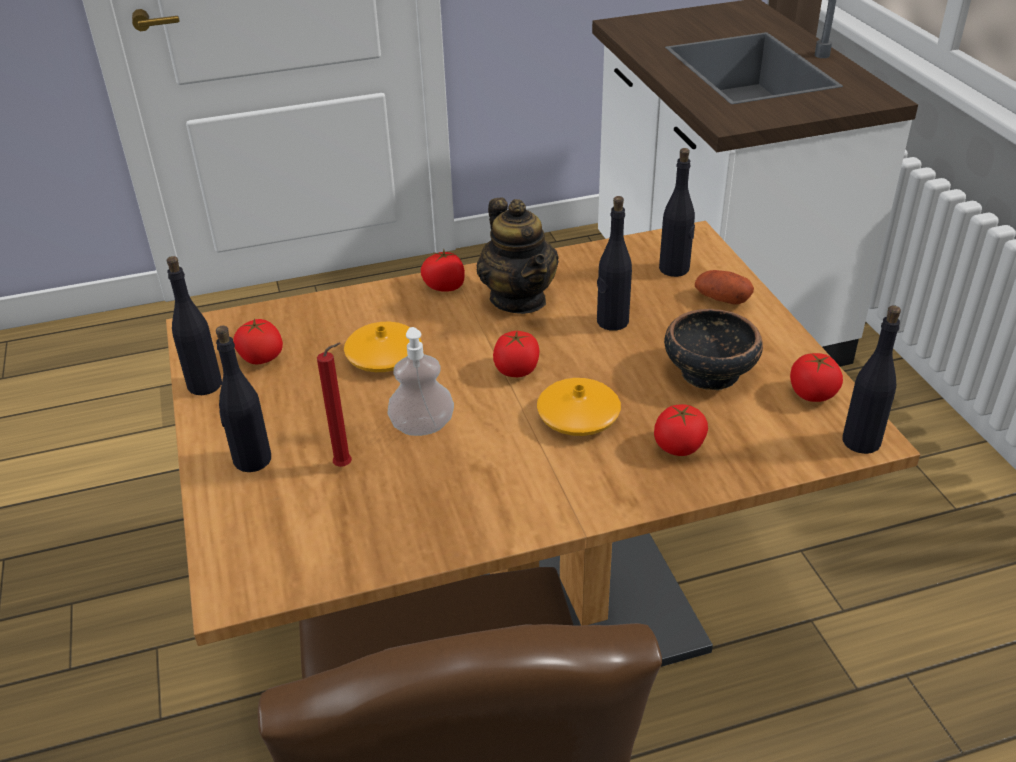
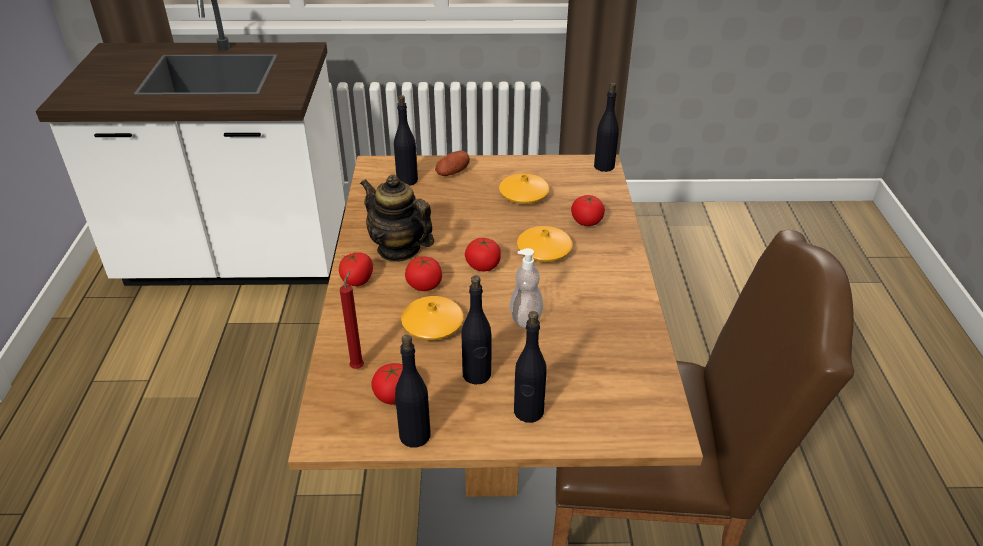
camera: 75 degrees left, 0 degrees up
(346, 466) = (554, 361): red candle -> red candle (358, 366)
(518, 299) = (399, 249): teapot -> teapot turned 135 degrees counterclockwise
(612, 322) = (451, 217): black bottle -> black bottle (477, 375)
(708, 372) = (523, 195): bowl -> orange vase
(812, 394) = (559, 169): tomato -> tomato (424, 285)

